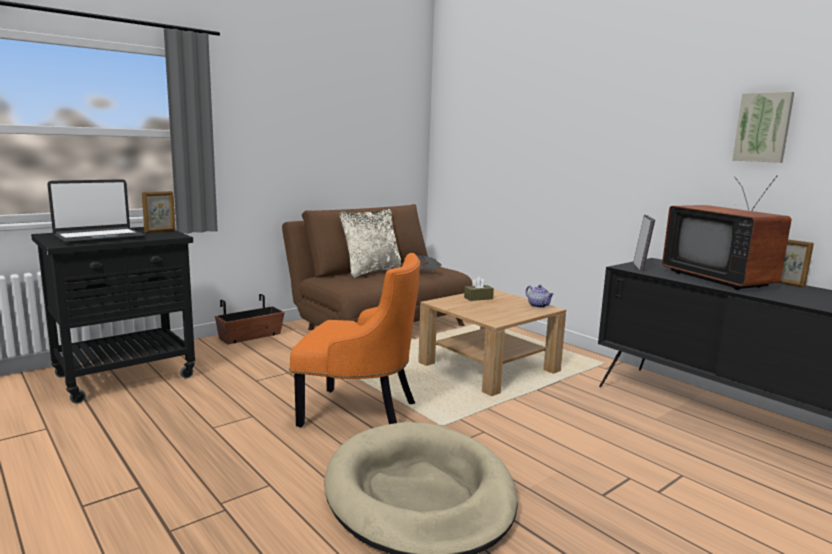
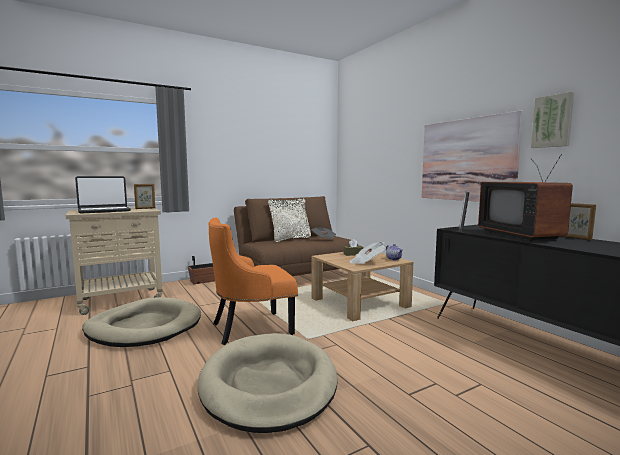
camera: 10 degrees right, 5 degrees down
(126, 377) = (122, 301): black cart -> beige cart
(190, 419) = (144, 327): none -> beige dog bed
(357, 413) = (253, 328): orange armchair -> orange armchair turned 135 degrees clockwise
(505, 312) = (367, 262): none -> newspaper
(639, 167) = (466, 160): none -> picture

